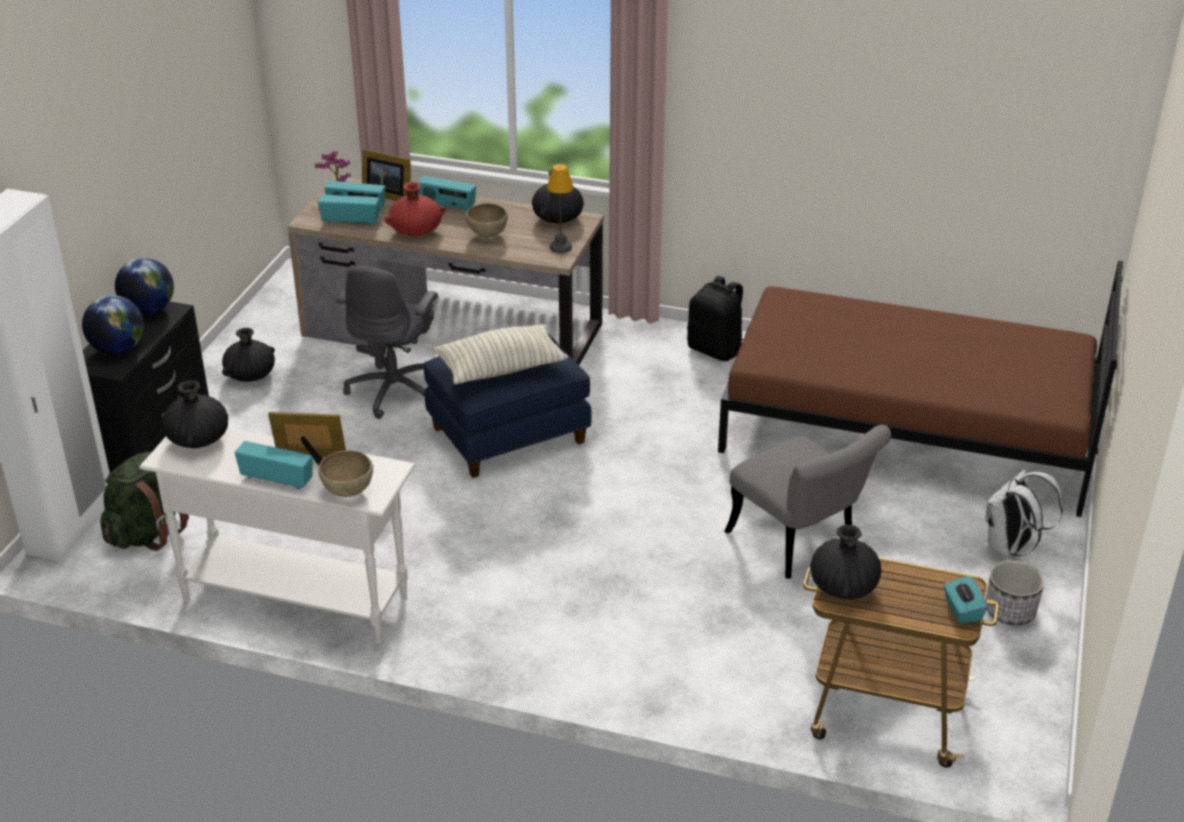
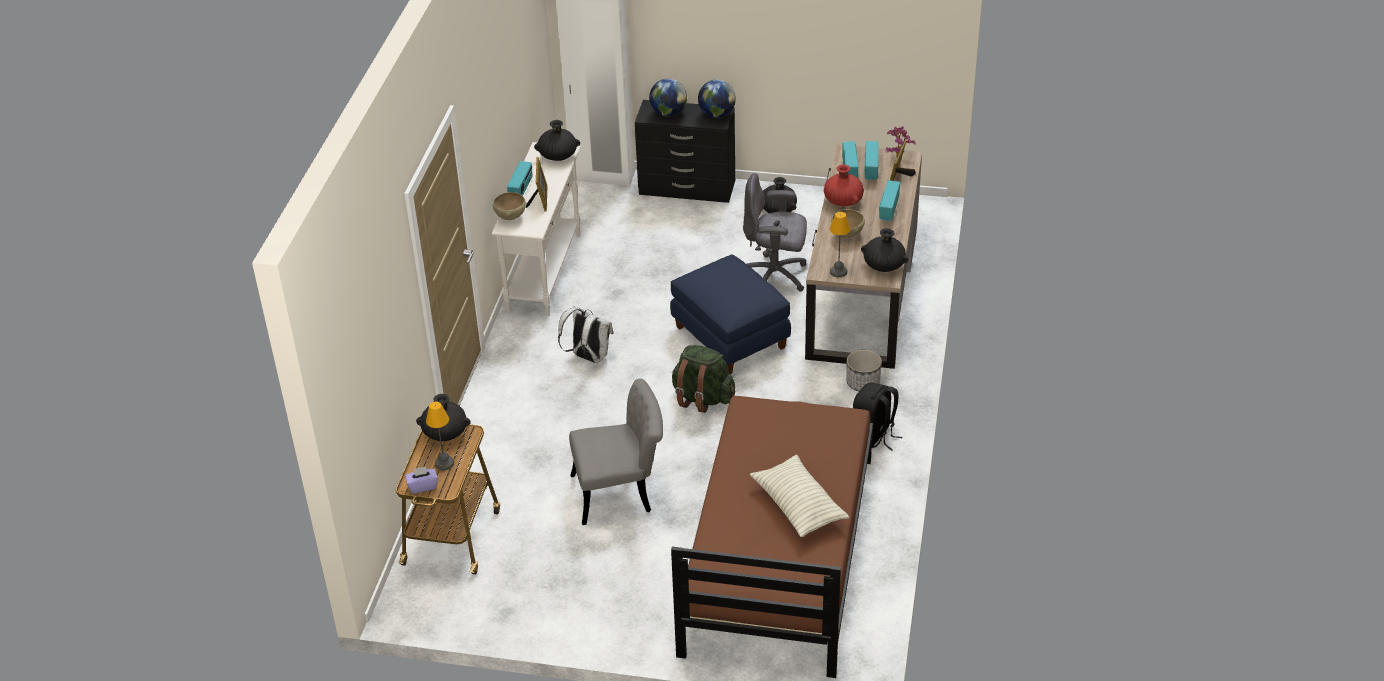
camera: 85 degrees right, 5 degrees up
(148, 532) = (601, 205): green backpack -> green backpack (702, 398)
(501, 368) = (715, 283): pillow -> pillow (798, 506)
(800, 545) = (621, 492): grey chair -> grey chair turned 150 degrees counterclockwise
(910, 590) = (444, 464): none -> table lamp
(962, 610) = (422, 486): turquoise tissue box -> purple tissue box
(1010, 548) = (630, 610): white backpack -> white backpack (588, 357)
(1010, 611) = (555, 605): planter -> planter (862, 383)

